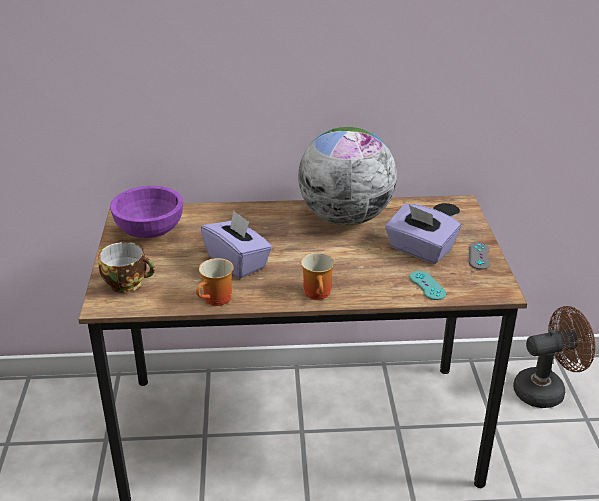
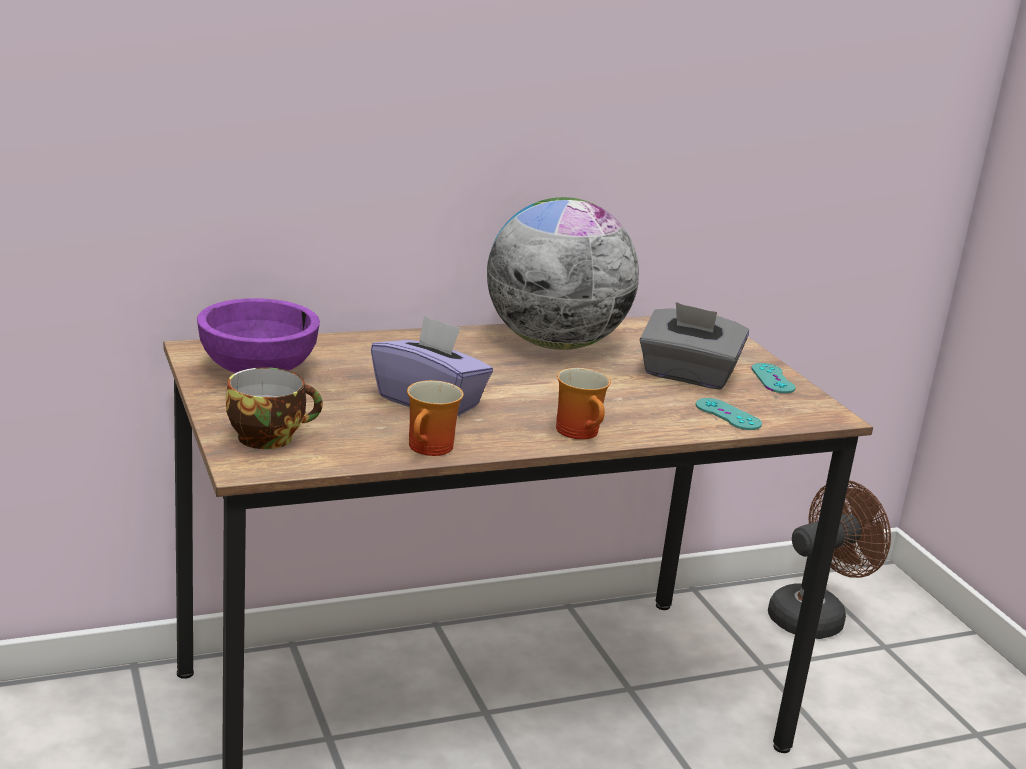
camera: 20 degrees left, 10 degrees down
(420, 250) = (687, 375): purple tissue box -> grey tissue box
(479, 256) = (773, 379): grey game controller -> turquoise game controller

